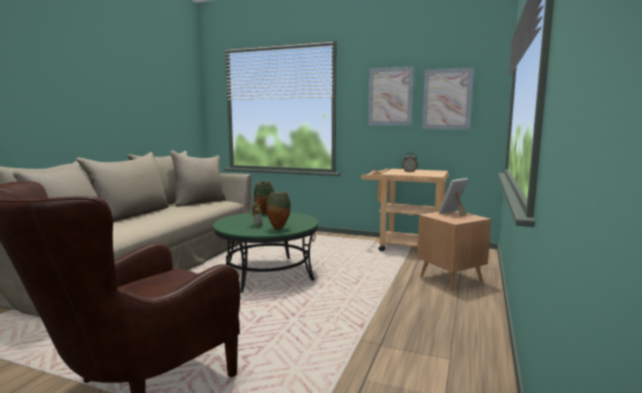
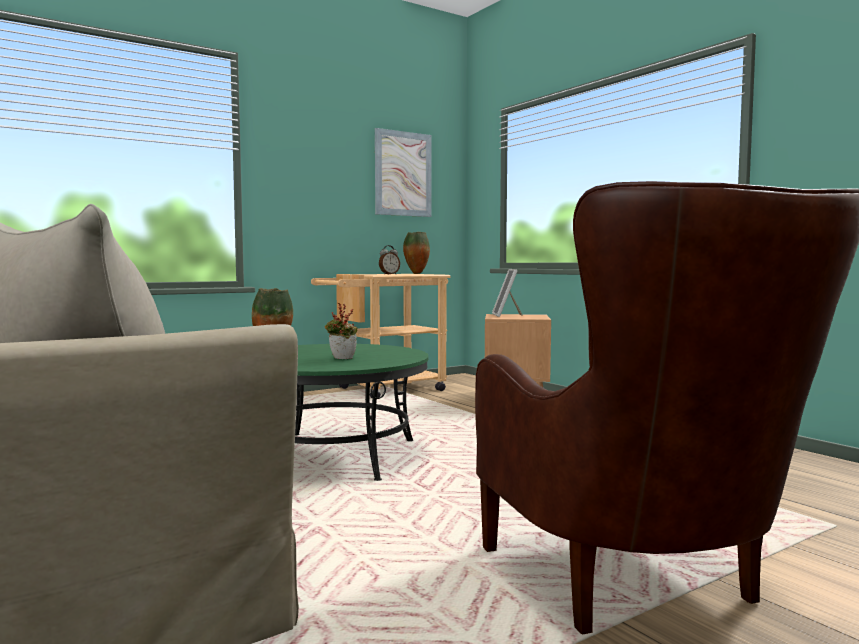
camera: 55 degrees left, 5 degrees down
(278, 229) = (390, 356): vase -> vase (416, 274)
(390, 96) = (330, 161): picture -> none

